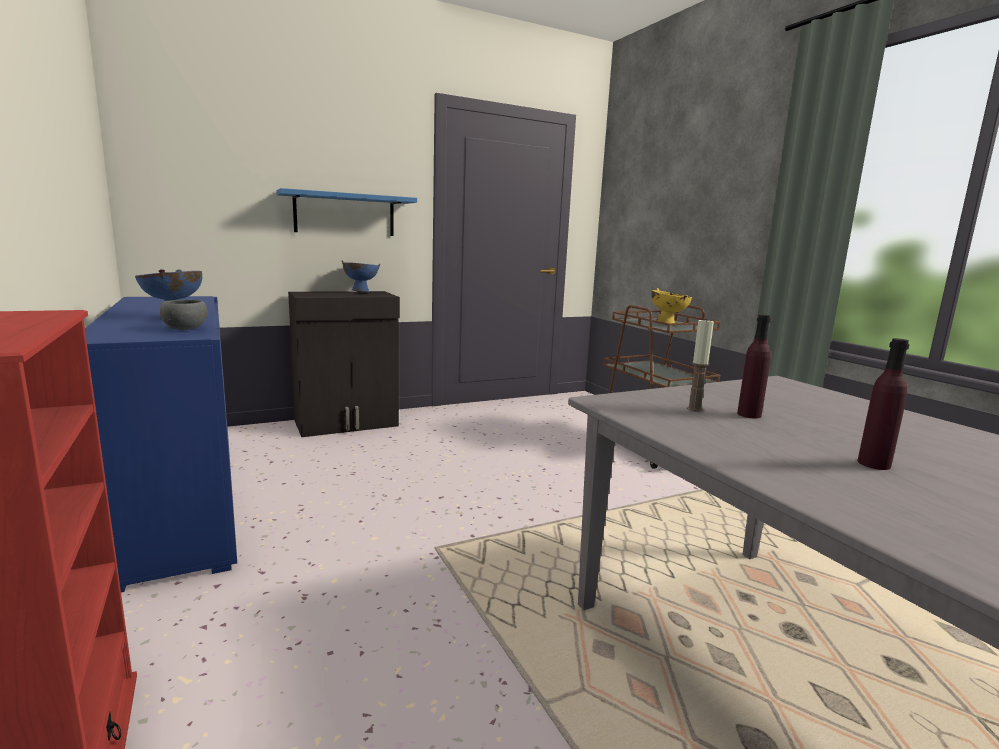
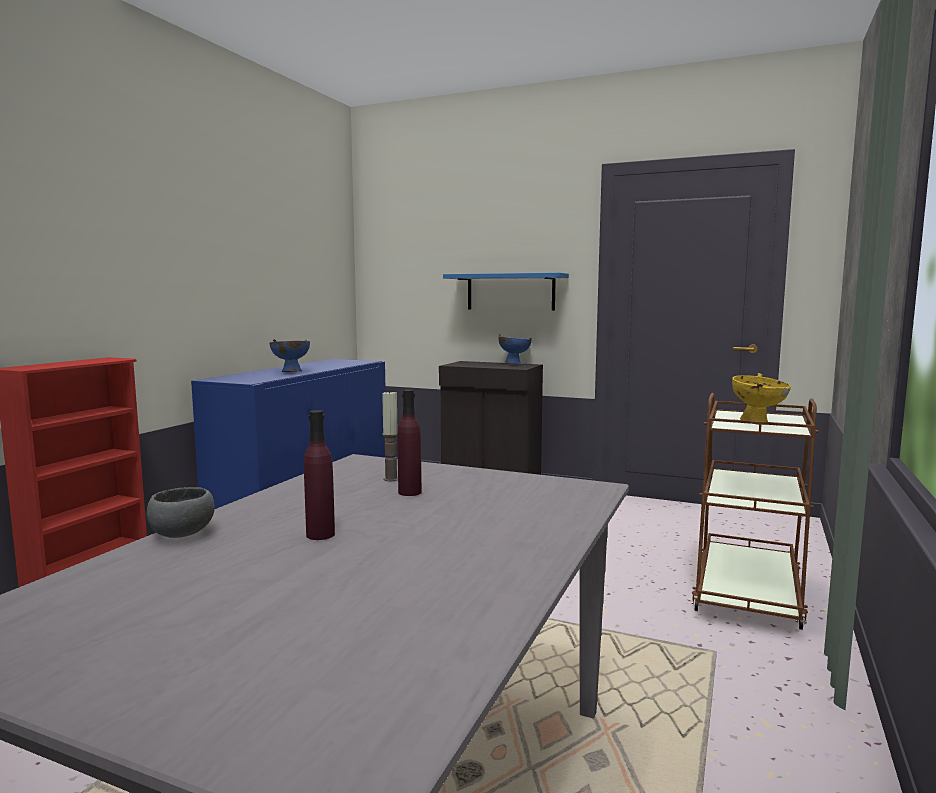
camera: 50 degrees right, 5 degrees down
(186, 329) = (265, 378): grey bowl -> grey bowl (184, 533)

